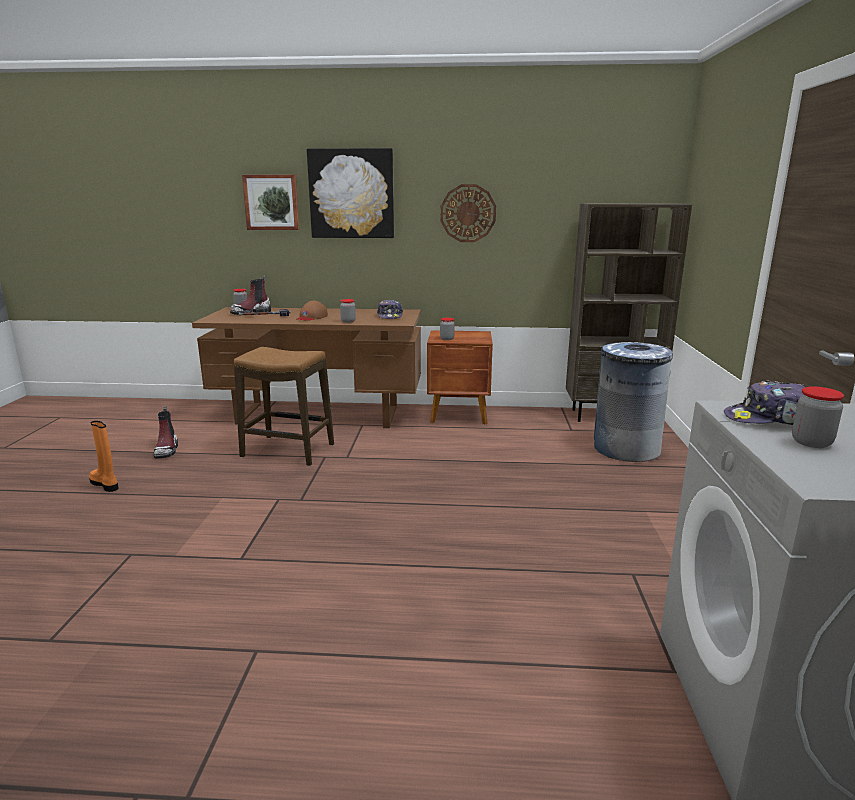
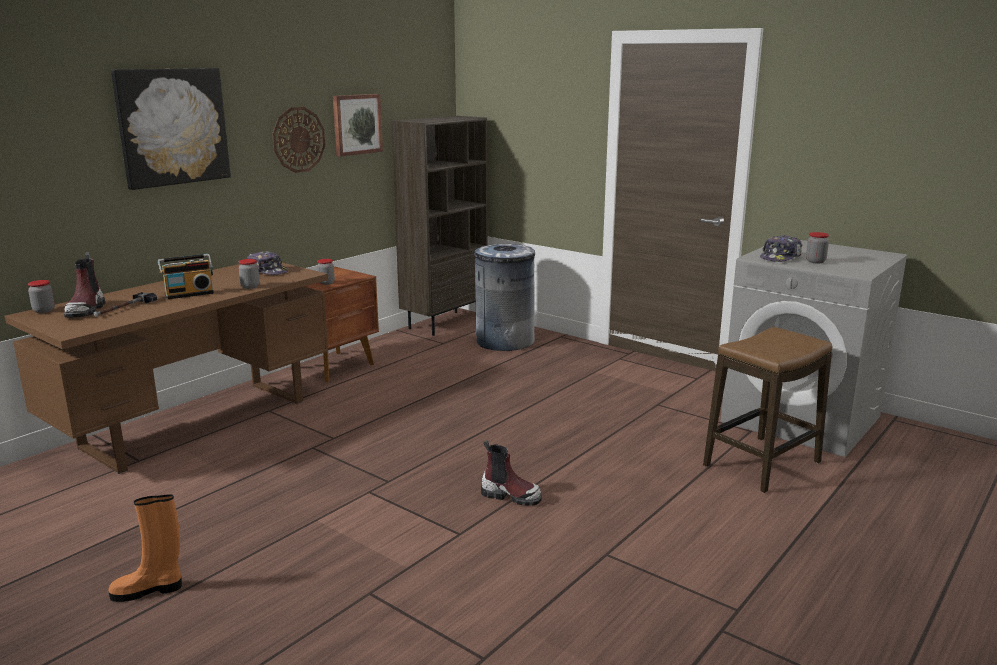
camera: 55 degrees left, 0 degrees up
(166, 450) = (114, 532): boot -> boot (511, 496)
(272, 202) = (63, 146): picture -> picture (356, 124)
(288, 451) = (262, 461): stool -> stool (762, 464)
(311, 317) = (189, 294): brown cap -> radio

